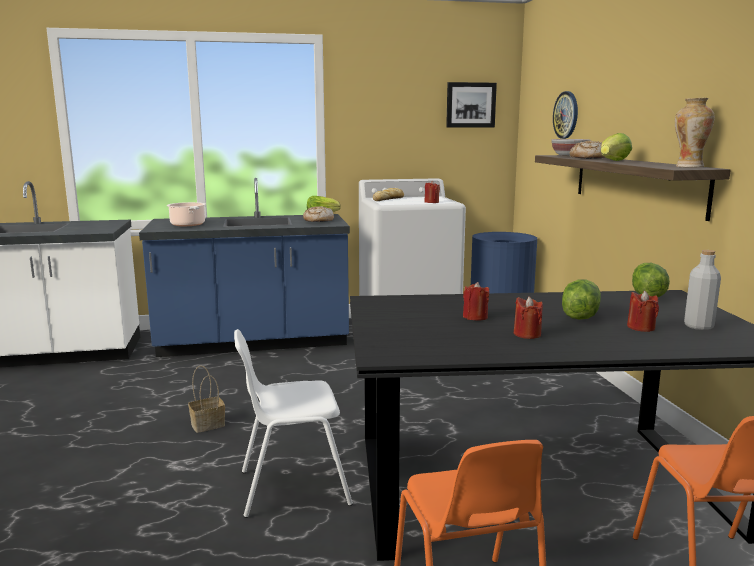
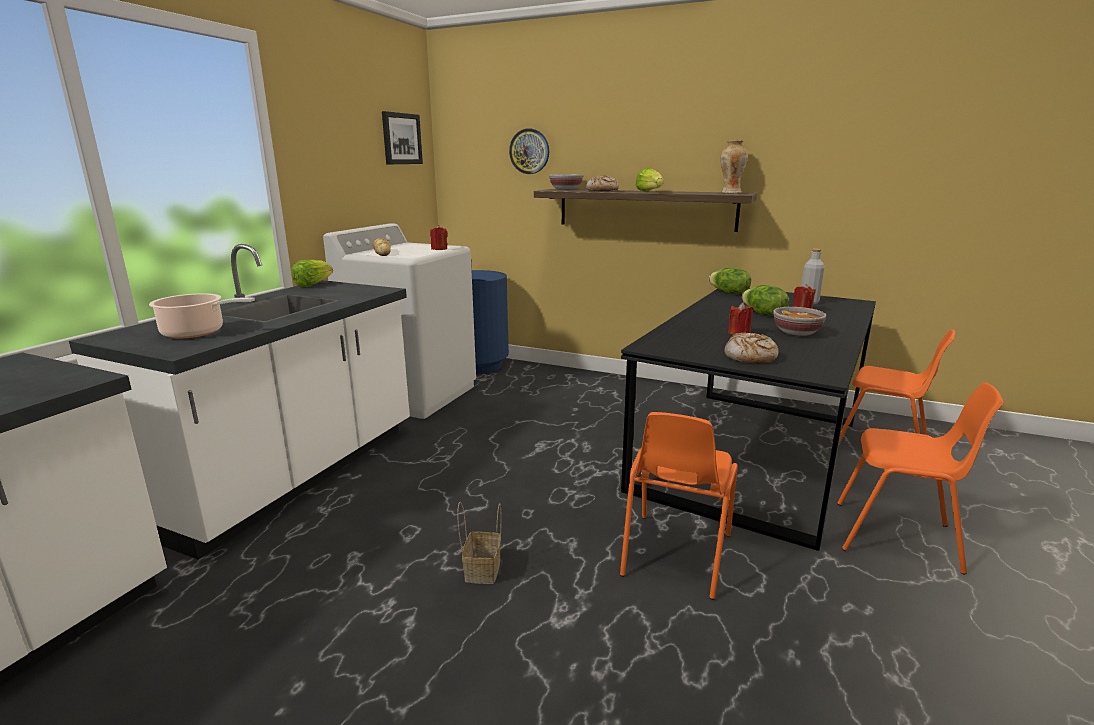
camera: 55 degrees left, 5 degrees up
(253, 342) = (292, 476): blue counter -> white counter
(292, 487) = (674, 555): white chair -> orange chair
(318, 220) = (343, 290): bread -> bread (750, 357)
(527, 334) = (796, 333): red candle -> bowl

